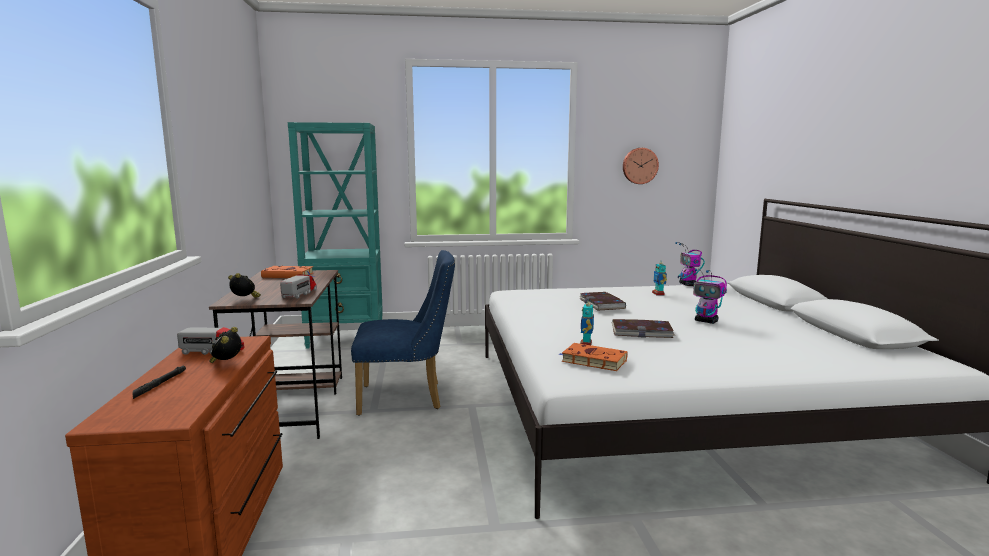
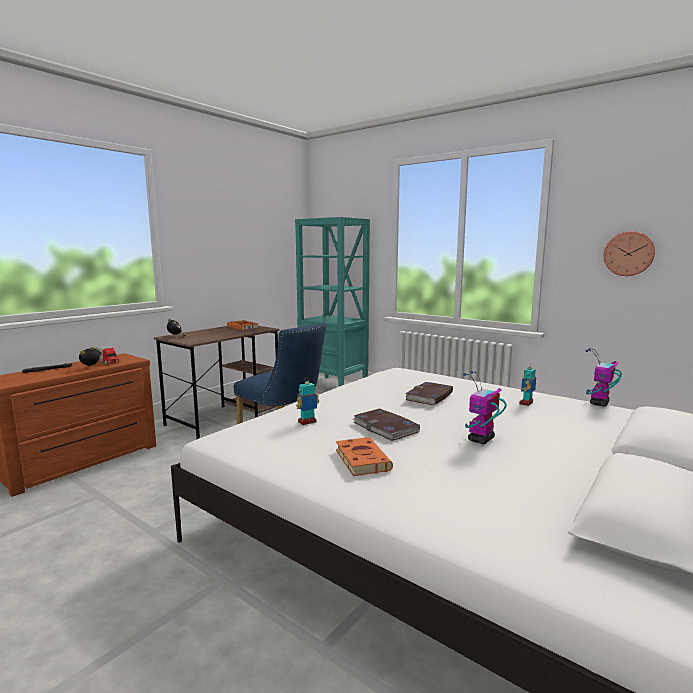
camera: 45 degrees right, 0 degrees up
(300, 294) = (206, 338): toy truck -> none
(592, 360) = (273, 433): orange book -> orange book (361, 459)
(706, 321) = (481, 440): toy robot -> toy robot turned 45 degrees clockwise

